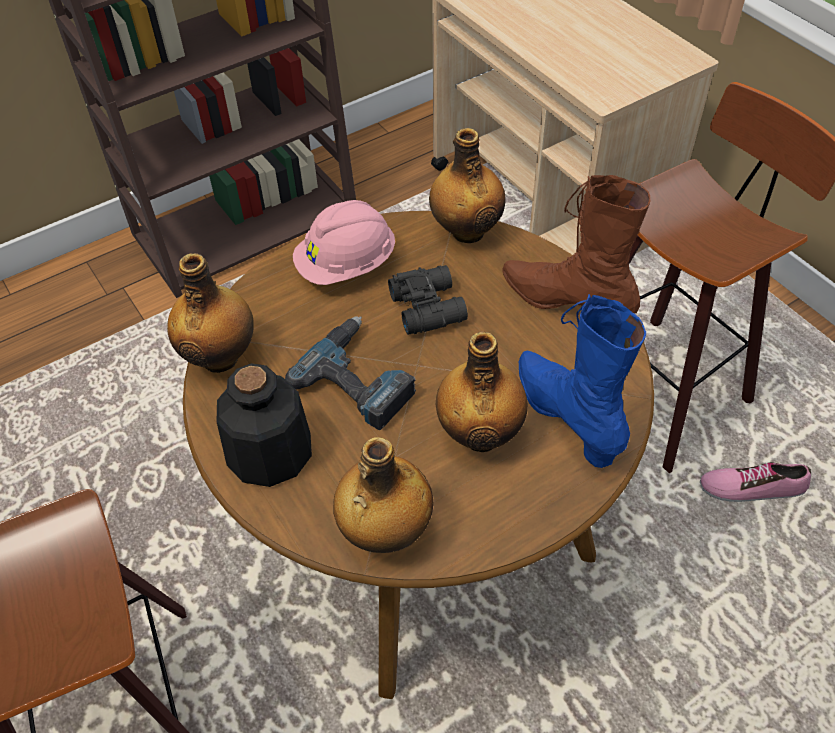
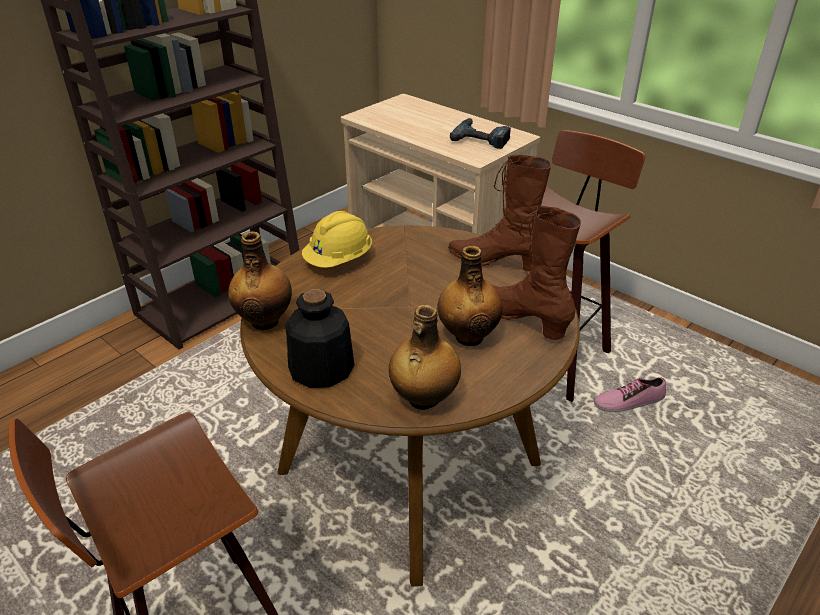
camera: 15 degrees left, 15 degrees down
(346, 265) = (339, 260): pink hard hat -> yellow hard hat
(360, 379) = (372, 319): power drill -> power drill (481, 138)
(428, 306) = (405, 274): black binoculars -> none
(466, 231) = (415, 233): bottle -> none
(567, 417) = (522, 319): blue boot -> brown boot

